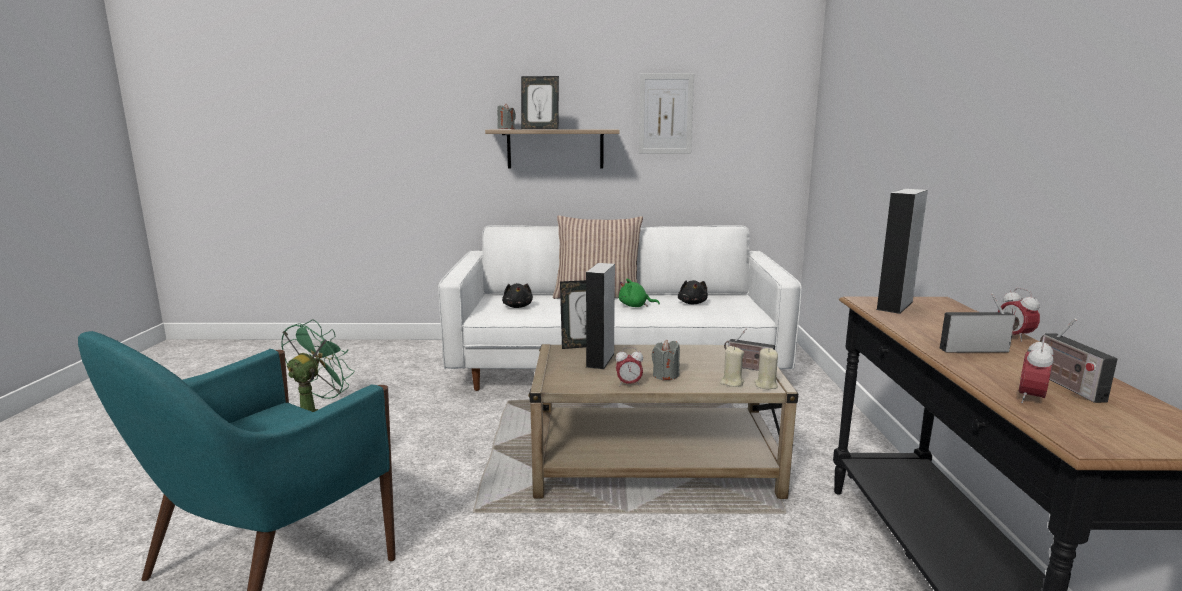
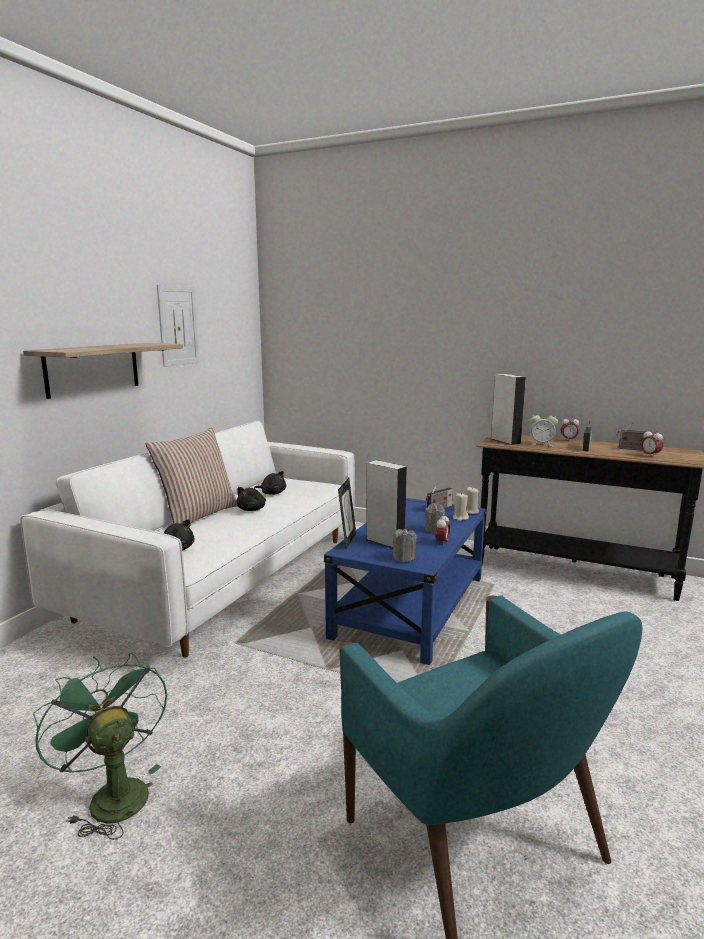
camera: 65 degrees left, 0 degrees up
(506, 129) = (59, 349): grey candle -> grey candle (404, 558)
(540, 129) = (110, 347): picture frame -> none
(635, 306) = (252, 509): green plush toy -> black plush toy
(654, 464) = (411, 606): beige coffee table -> blue coffee table
(924, 323) = (541, 444): none -> alarm clock

